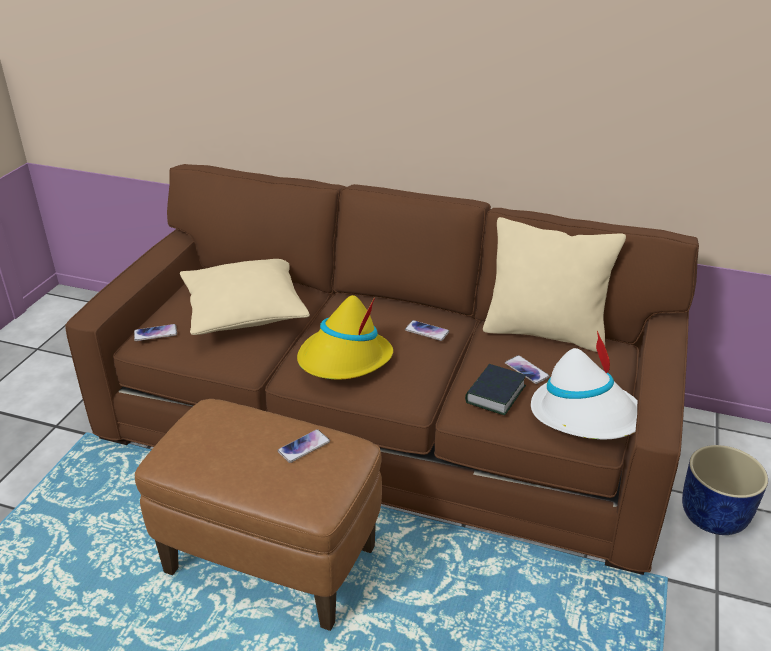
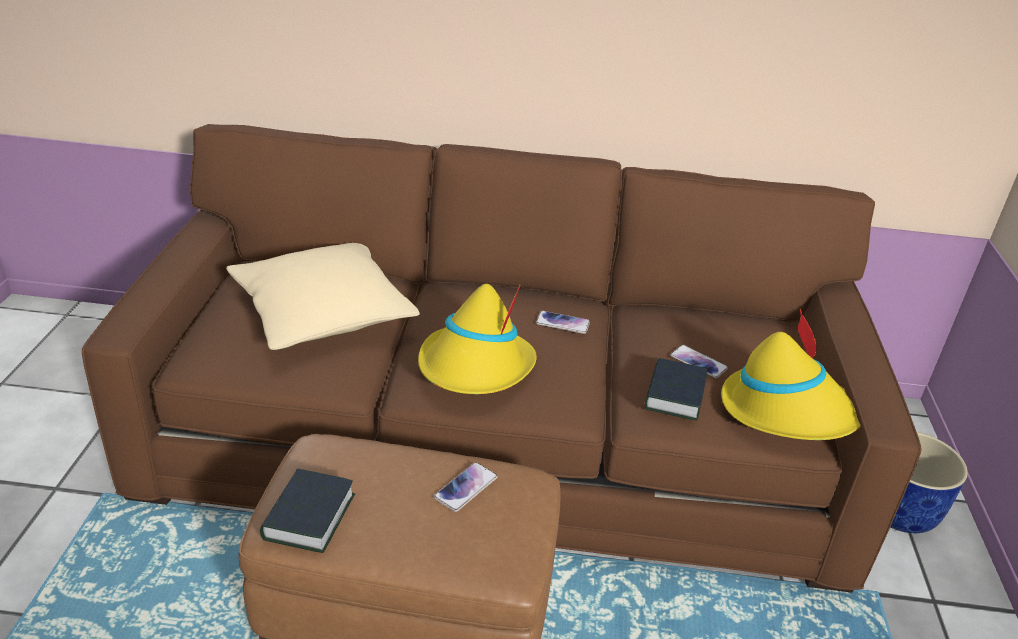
camera: 15 degrees left, 0 degrees up
(155, 333) = (210, 351): phone -> none
(185, 455) = (309, 517): none -> book
(544, 332) = (699, 315): beige pillow -> none
(586, 414) = (787, 410): white hat -> yellow hat

